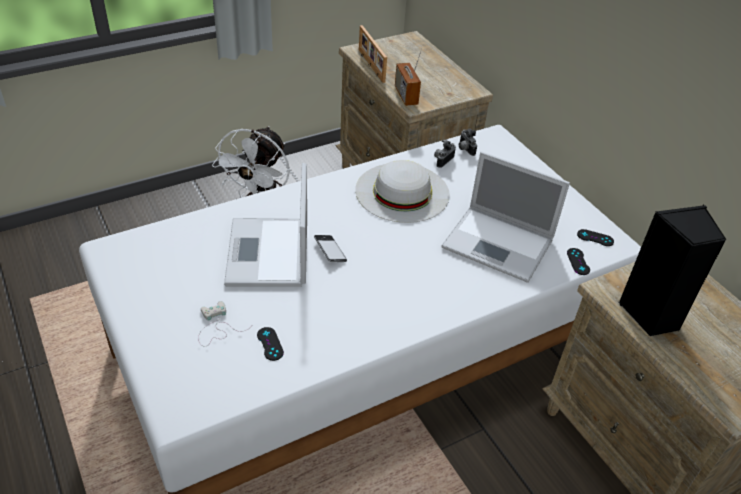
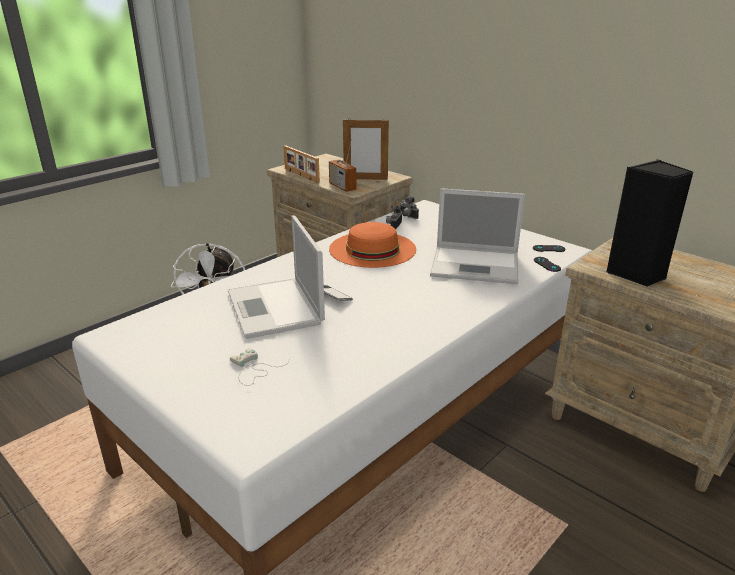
camera: 15 degrees left, 15 degrees down
(270, 344) = (315, 370): black game controller -> none
(402, 192) = (372, 249): white hat -> orange hat
(438, 87) = (365, 179): none -> picture frame

